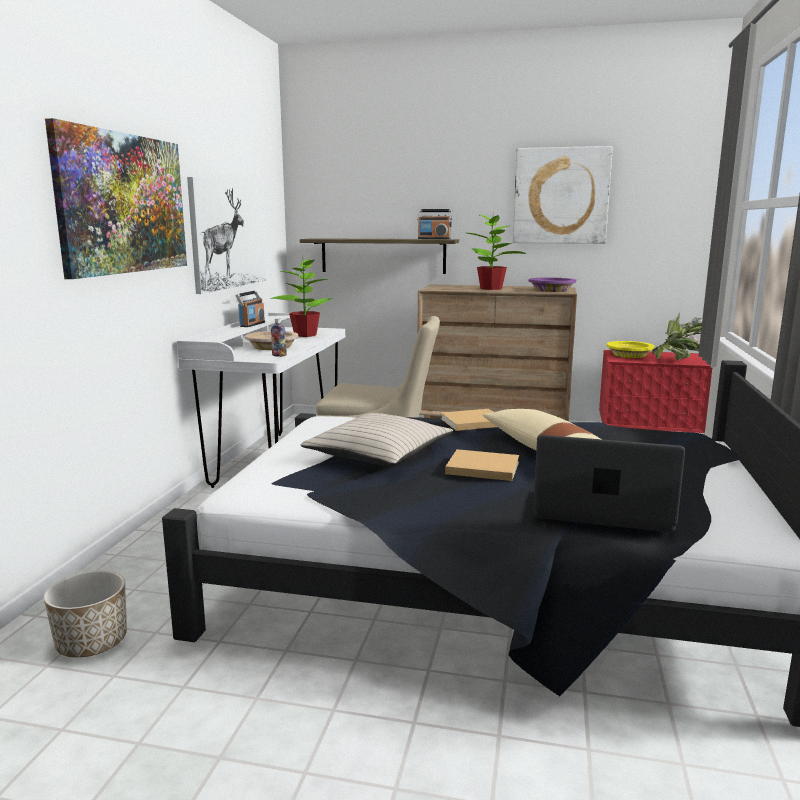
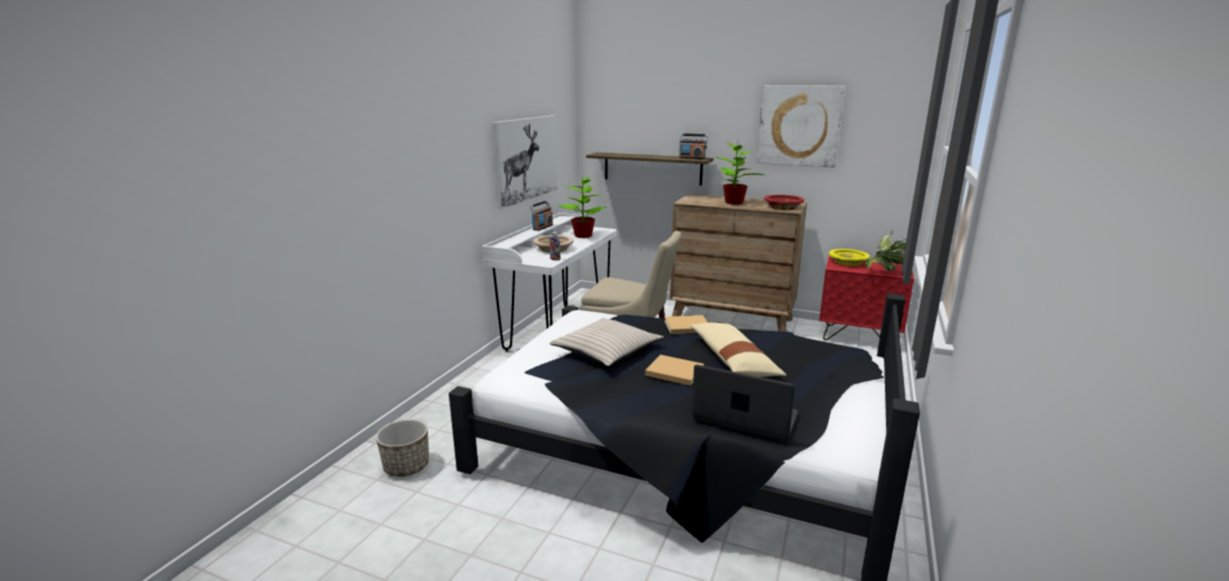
camera: 10 degrees right, 5 degrees up
(123, 204) = (441, 153): picture -> none
(551, 290) = (783, 207): purple bowl -> red bowl

